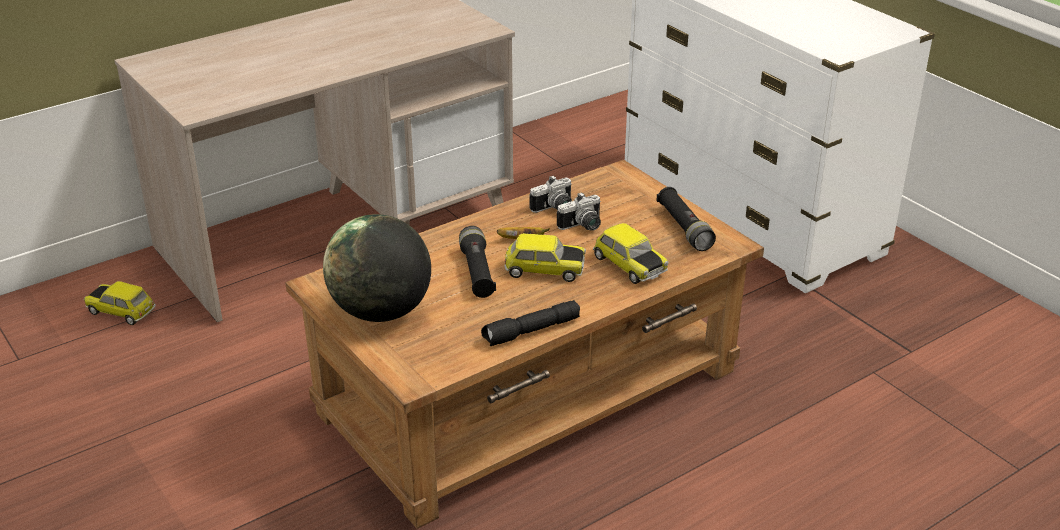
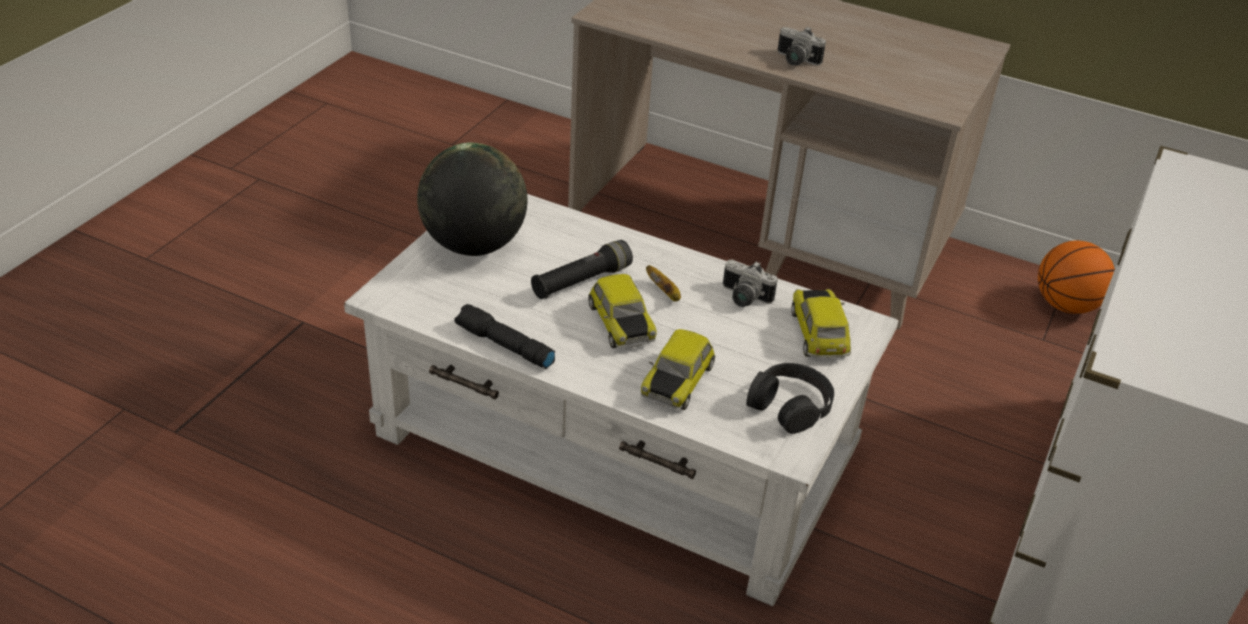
camera: 60 degrees right, 5 degrees up
(122, 311) = (546, 164): toy car -> toy car (820, 334)
(530, 391) = (616, 446): brown coffee table -> white coffee table
(538, 143) = (1066, 305): none -> basketball
(583, 226) = (725, 327): camera -> camera (795, 61)
(684, 228) = (790, 405): black flashlight -> black headphones

